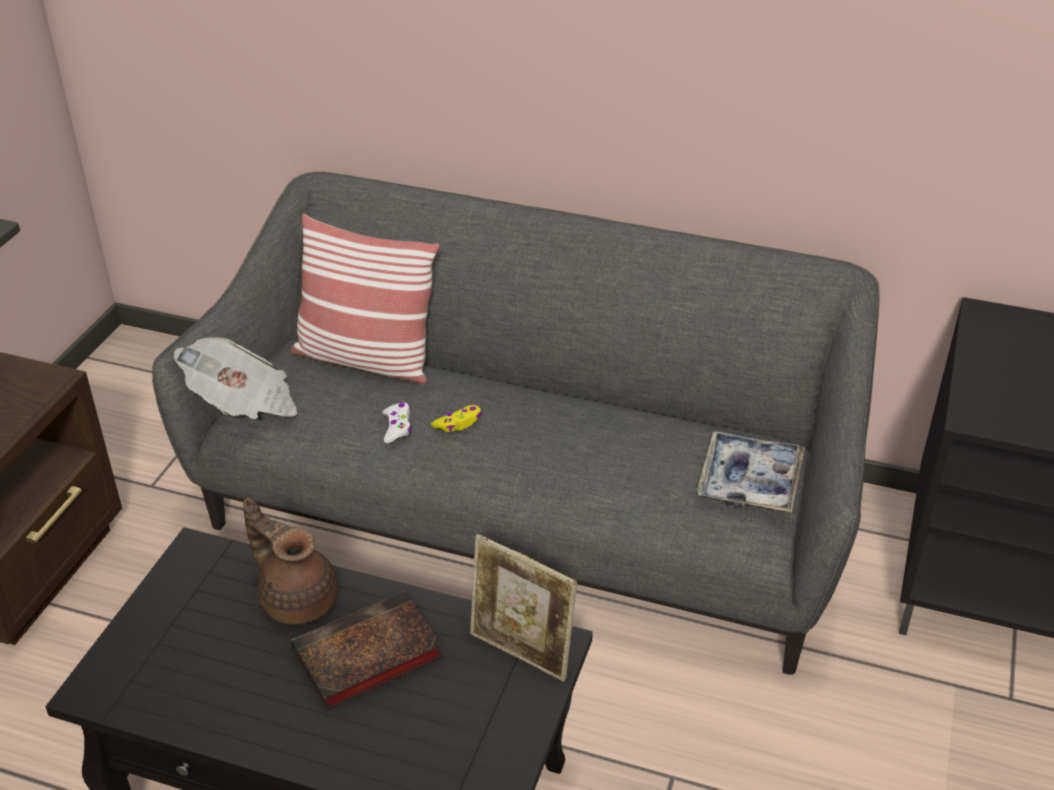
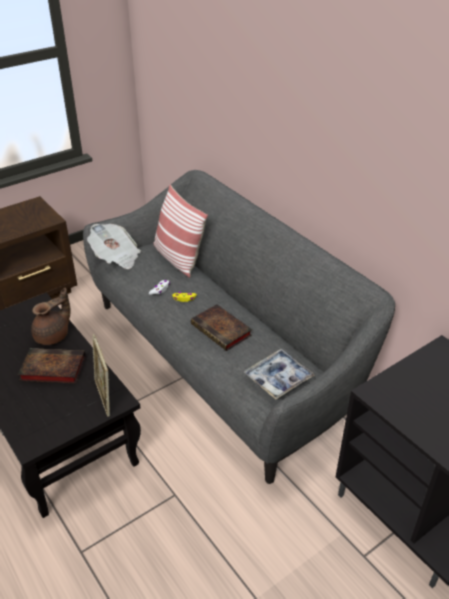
camera: 35 degrees right, 0 degrees up
(297, 598) = (53, 335): brown teapot -> brown teapot turned 60 degrees clockwise
(583, 447) = (222, 330): none -> book

